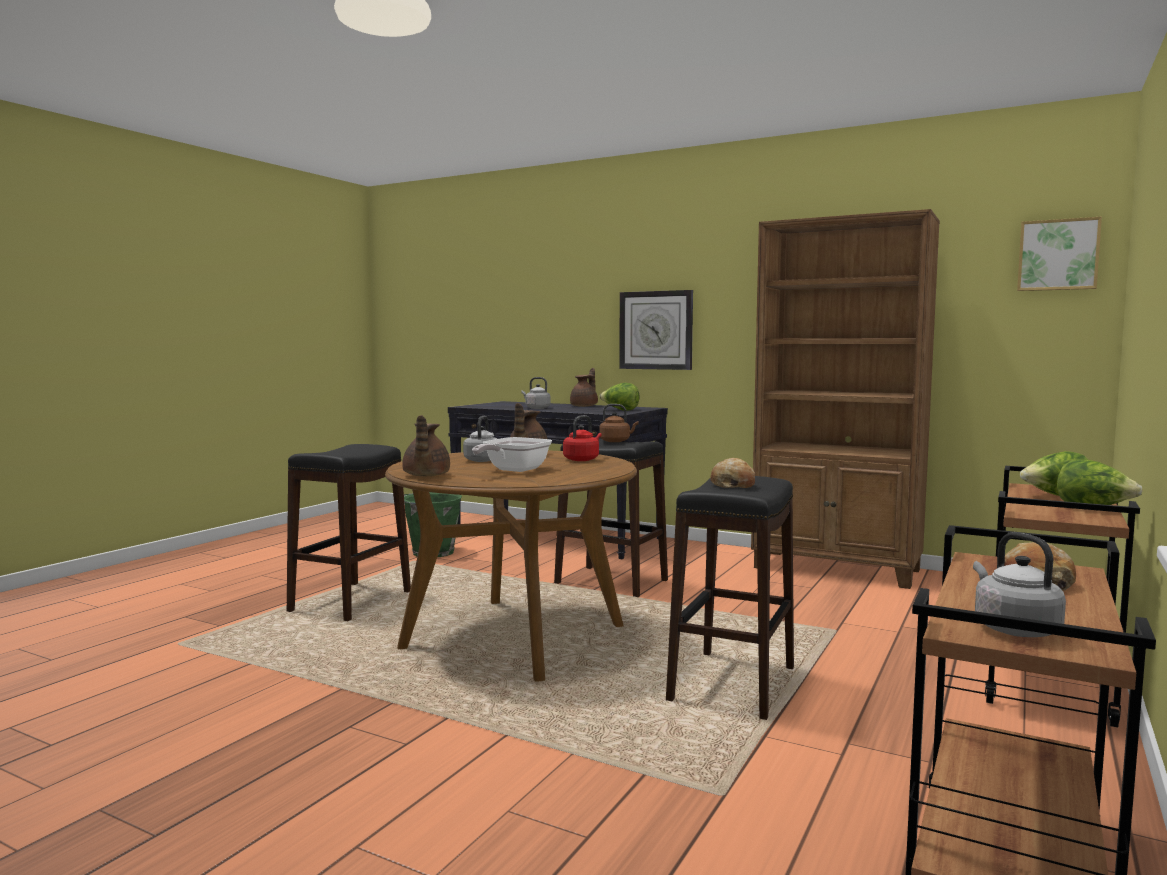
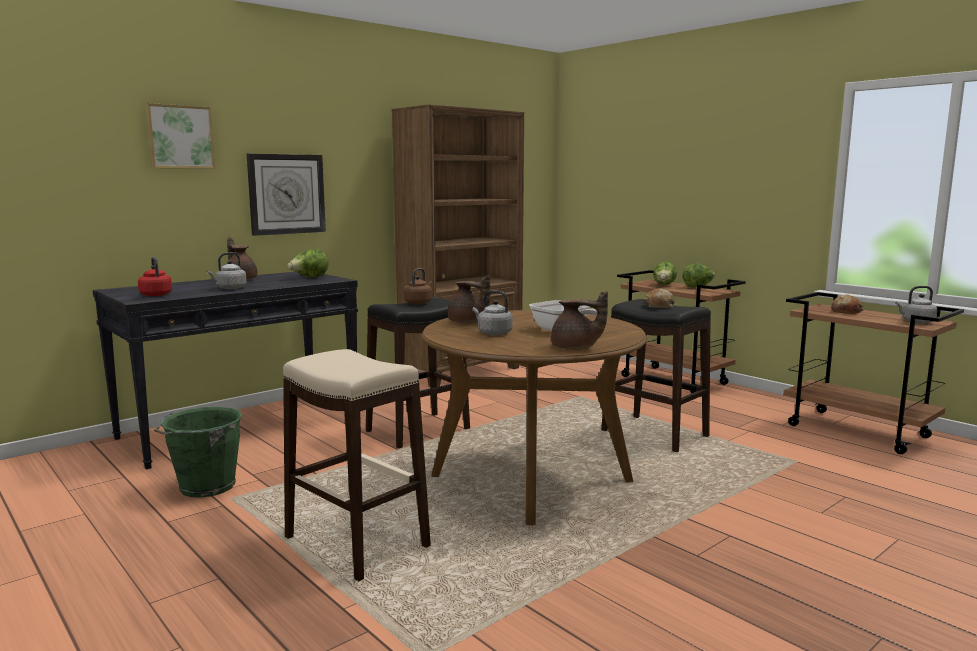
camera: 70 degrees left, 5 degrees up
(351, 601) = (356, 542): black stool -> beige stool
(582, 459) = (518, 316): red kettle -> red kettle (155, 294)
(1058, 255) = (534, 145): picture -> picture (180, 137)

